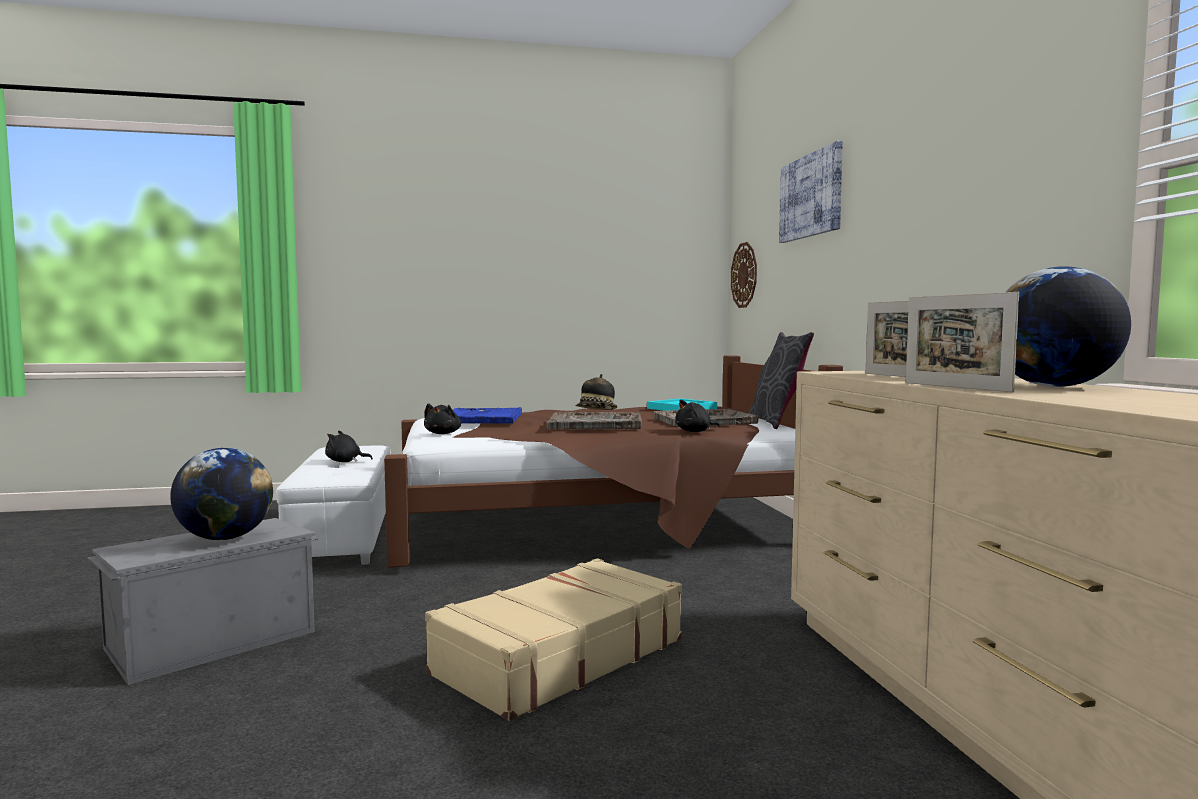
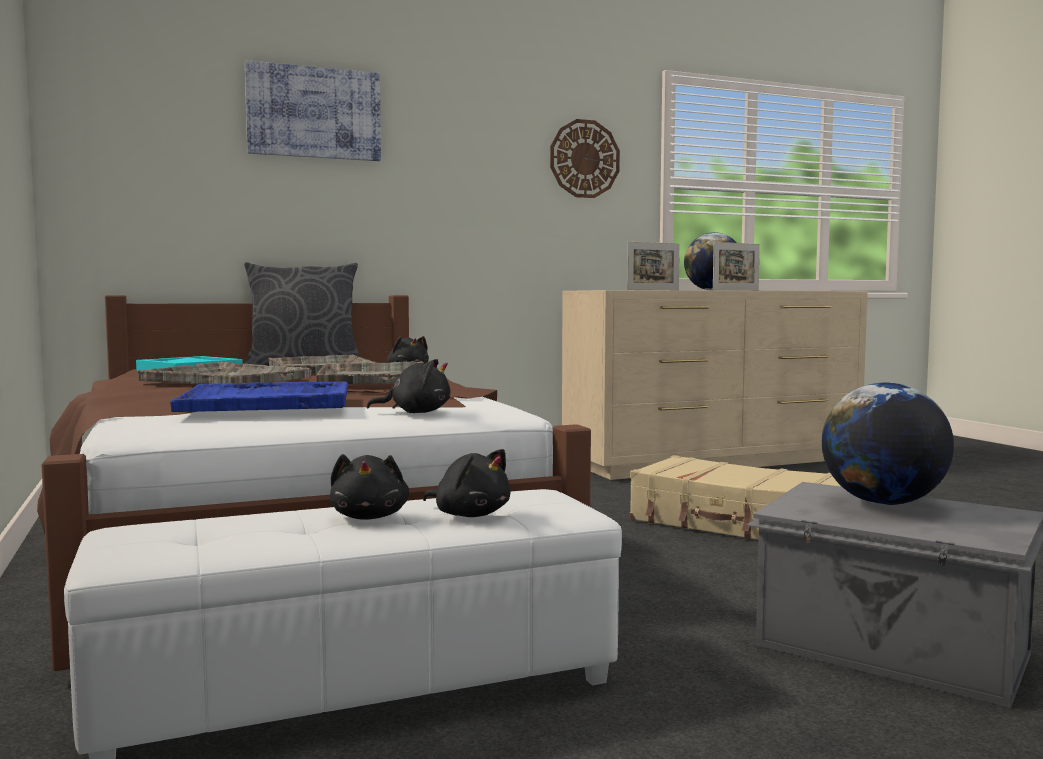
camera: 100 degrees left, 0 degrees up
(325, 470) = (470, 514): none -> black plush toy
(596, 411) = (225, 378): hat -> grey tray
(744, 275) = (116, 178): wall clock -> wall clock (584, 159)

